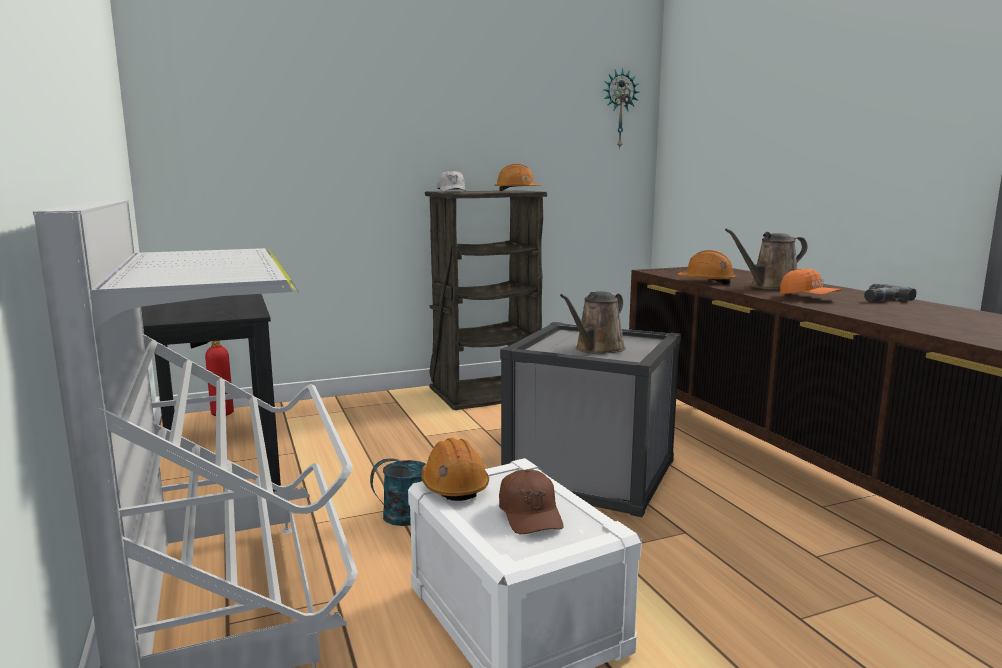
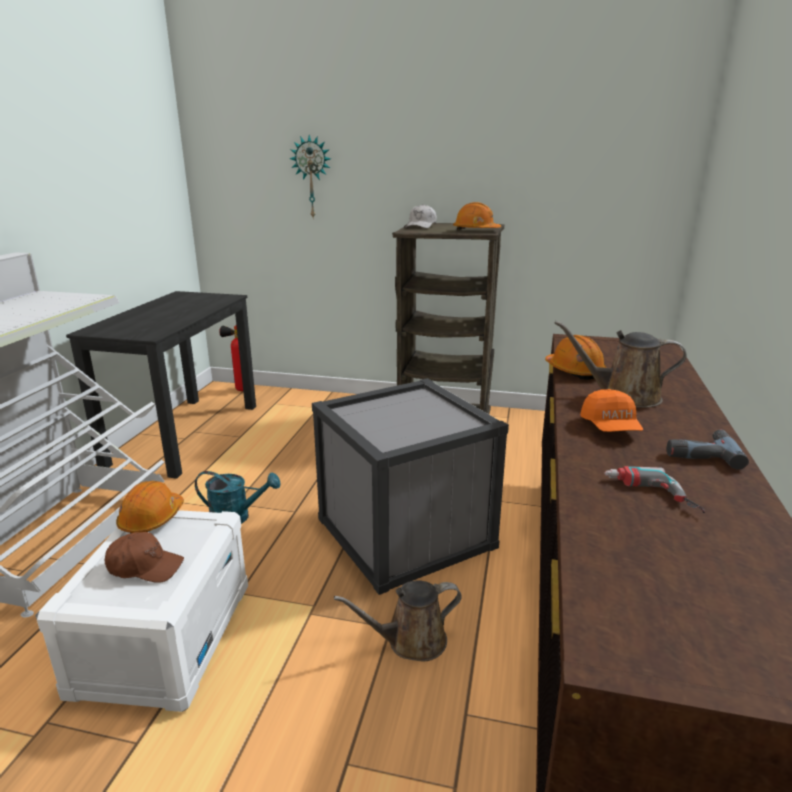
camera: 35 degrees right, 10 degrees up
(530, 514) = (145, 567): brown cap -> brown cap turned 105 degrees counterclockwise
(597, 349) = (397, 423): brown watering can -> brown watering can (411, 641)
(619, 109) = (650, 130): wall clock -> wall clock (312, 177)
(911, 315) = (649, 496): none -> power drill

